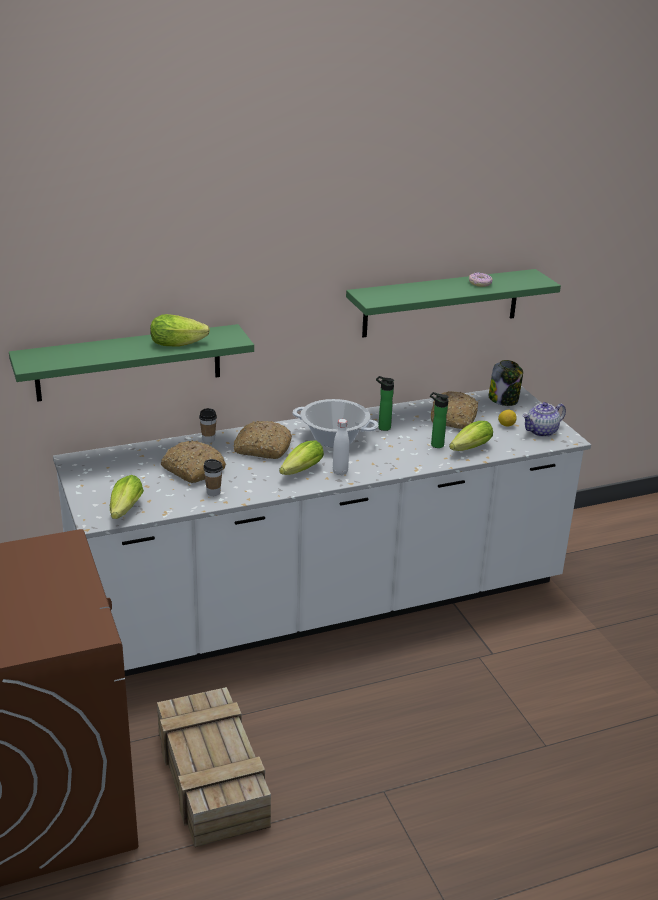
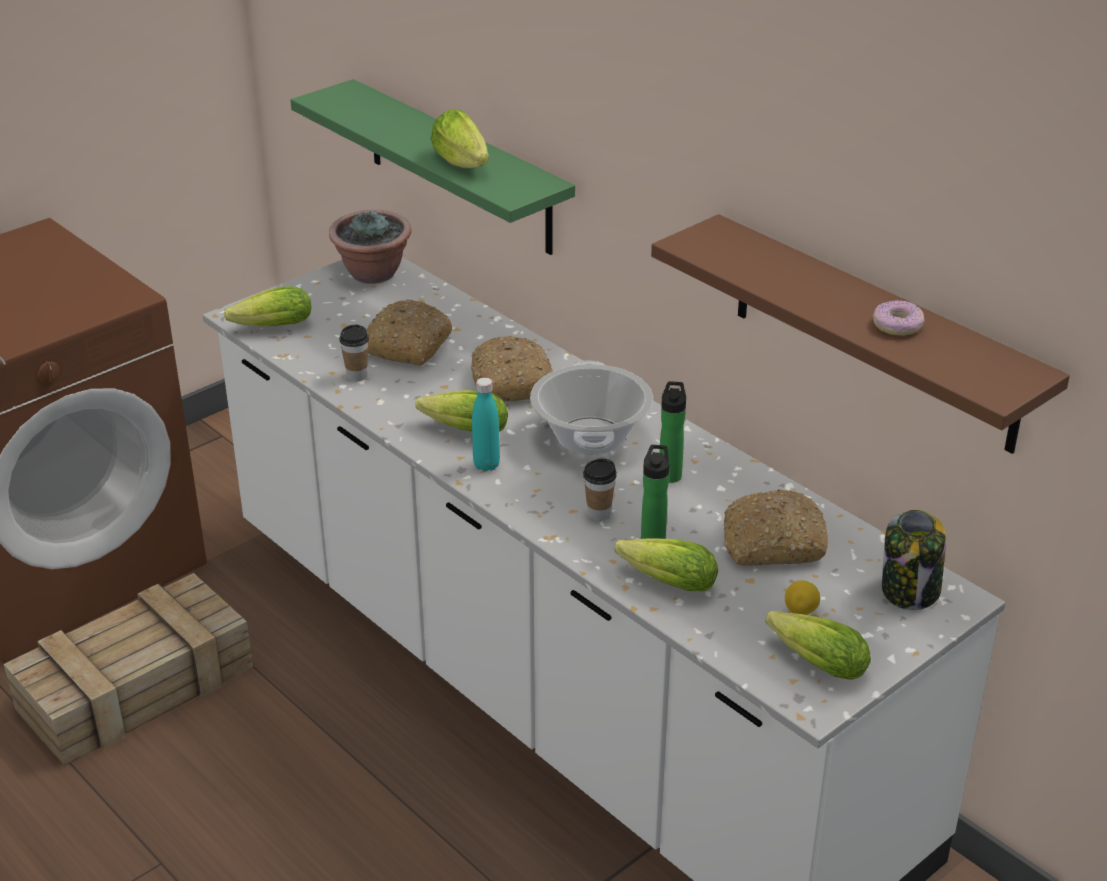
camera: 70 degrees right, 5 degrees up
(92, 464) = (373, 274): none -> potted plant
(208, 440) = (502, 334): cup -> cup (599, 514)
(340, 472) = (486, 465): white bottle -> turquoise bottle
(441, 303) = (874, 334): green shelf -> brown shelf
(541, 432) = (813, 661): teapot -> lettuce

